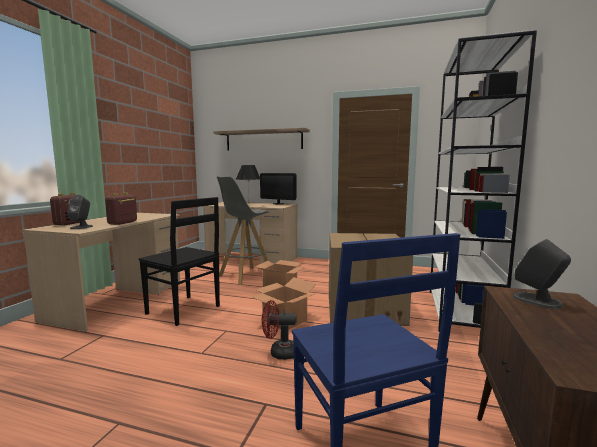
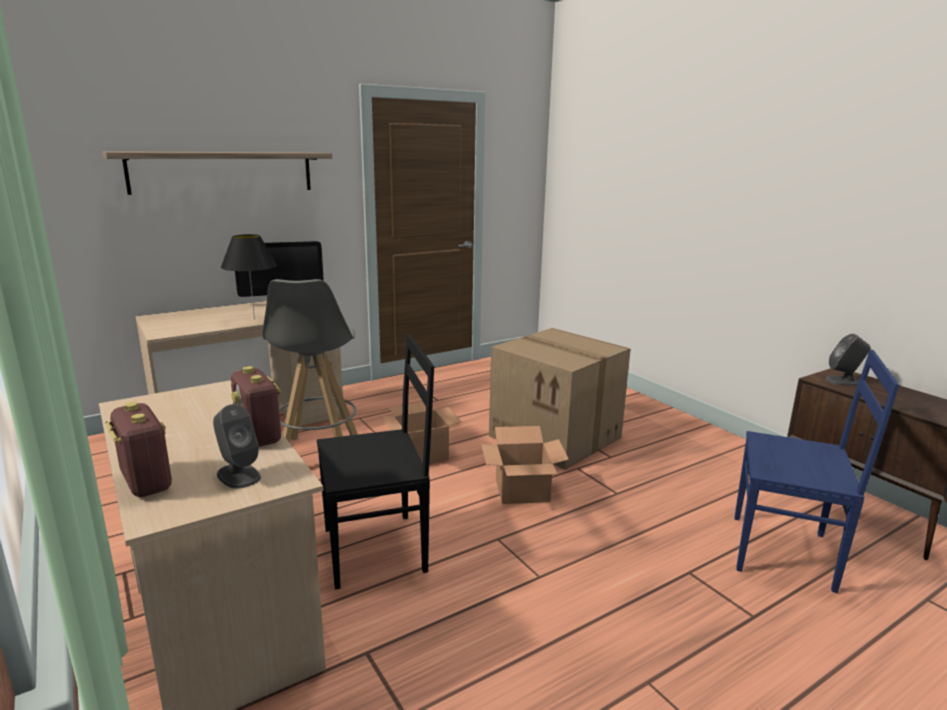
camera: 50 degrees left, 10 degrees up
(279, 353) = (598, 526): red fan -> none
(461, 312) = (625, 403): white bookcase -> none

